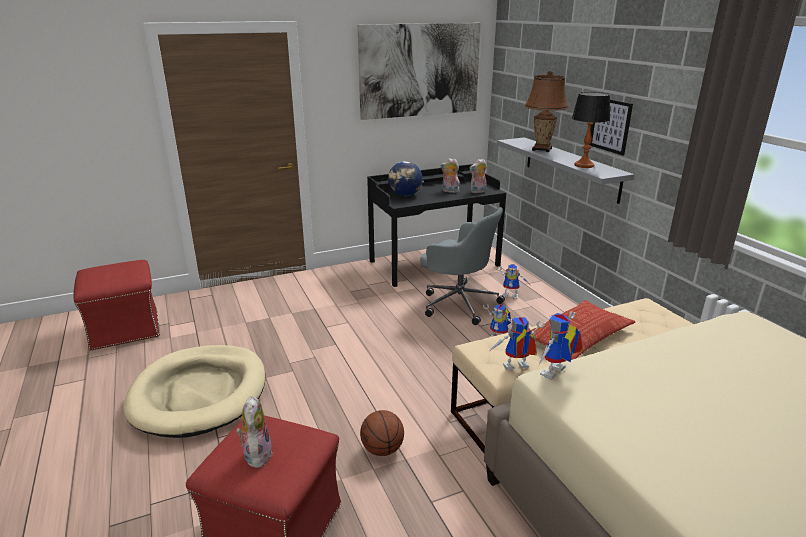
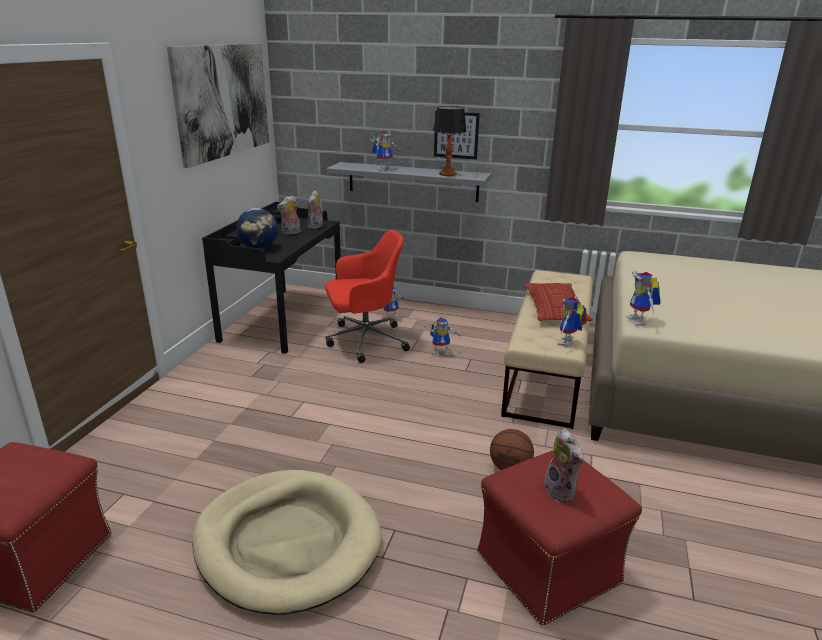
camera: 50 degrees left, 0 degrees up
(256, 454) = (562, 491): plush toy -> plush toy turned 150 degrees counterclockwise
(458, 303) = (364, 341): grey office chair -> red office chair
(542, 149) = (384, 168): brown table lamp -> toy robot

